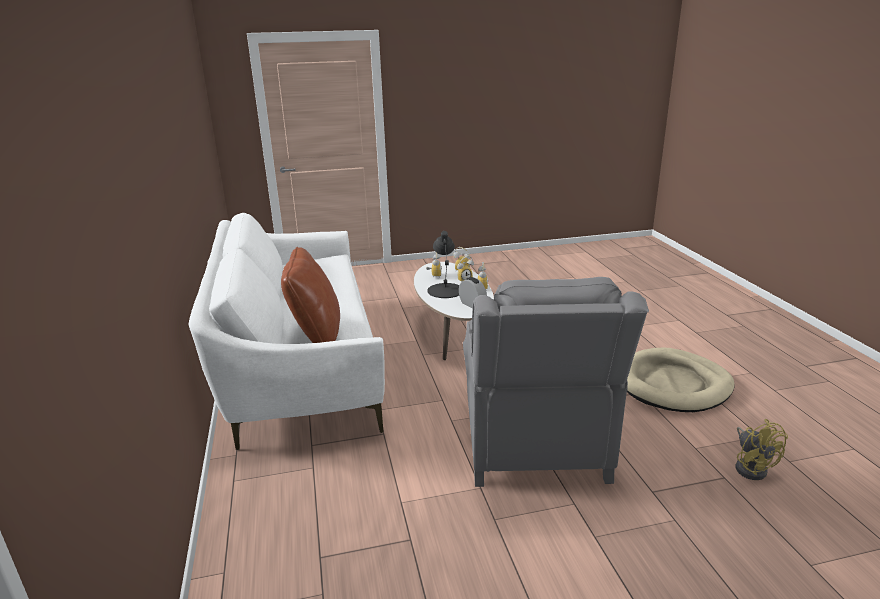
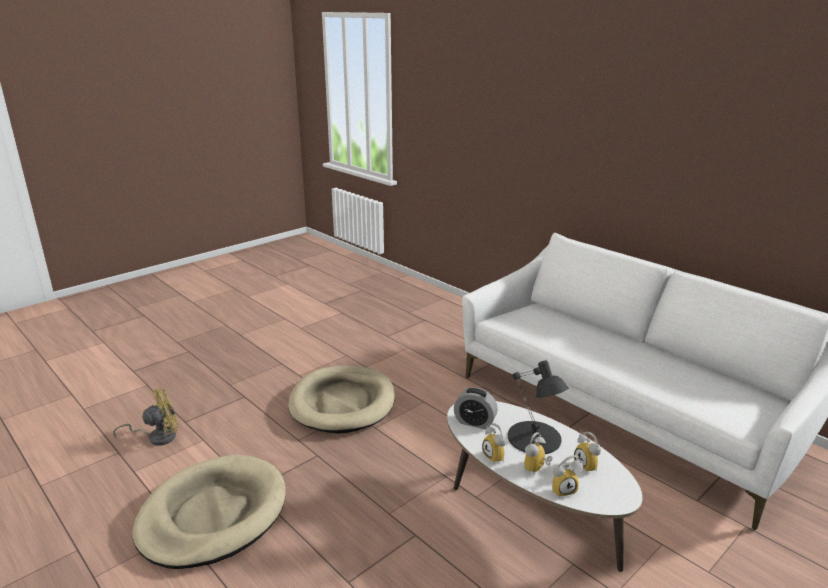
camera: 150 degrees right, 0 degrees up
(316, 336) = (546, 321): brown pillow -> none
(534, 445) = (343, 403): grey armchair -> beige dog bed
(751, 467) = (157, 437): yellow fan -> yellow fan turned 105 degrees clockwise

